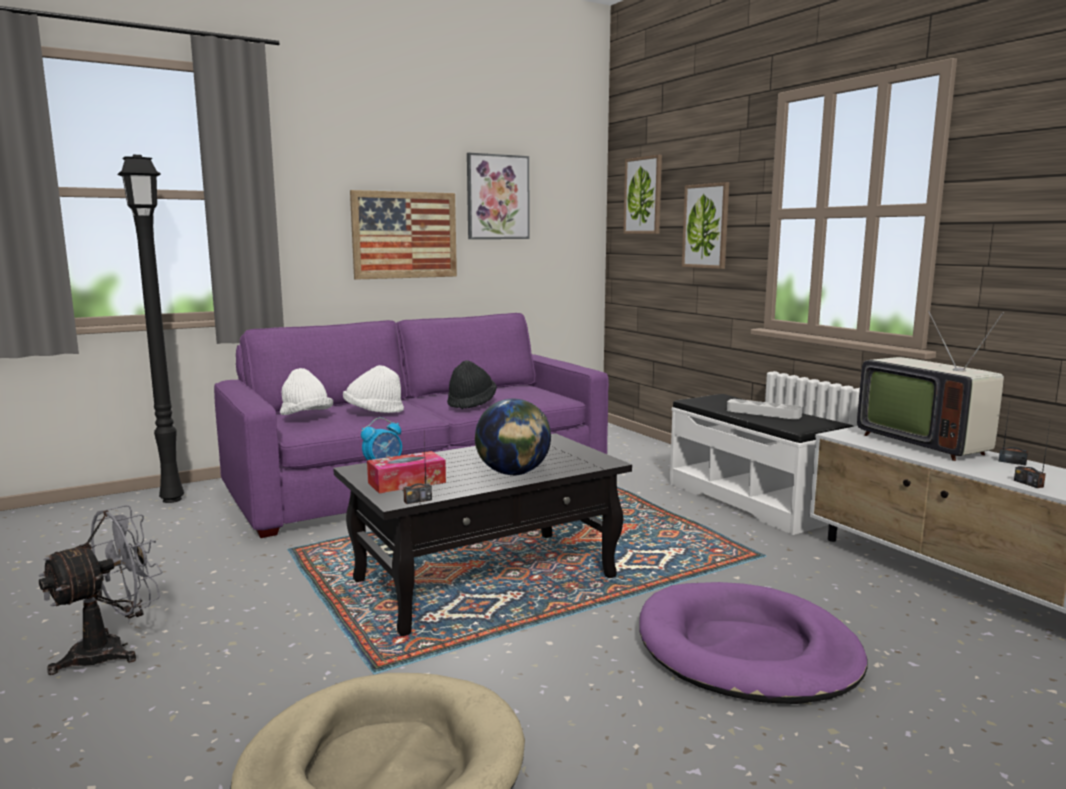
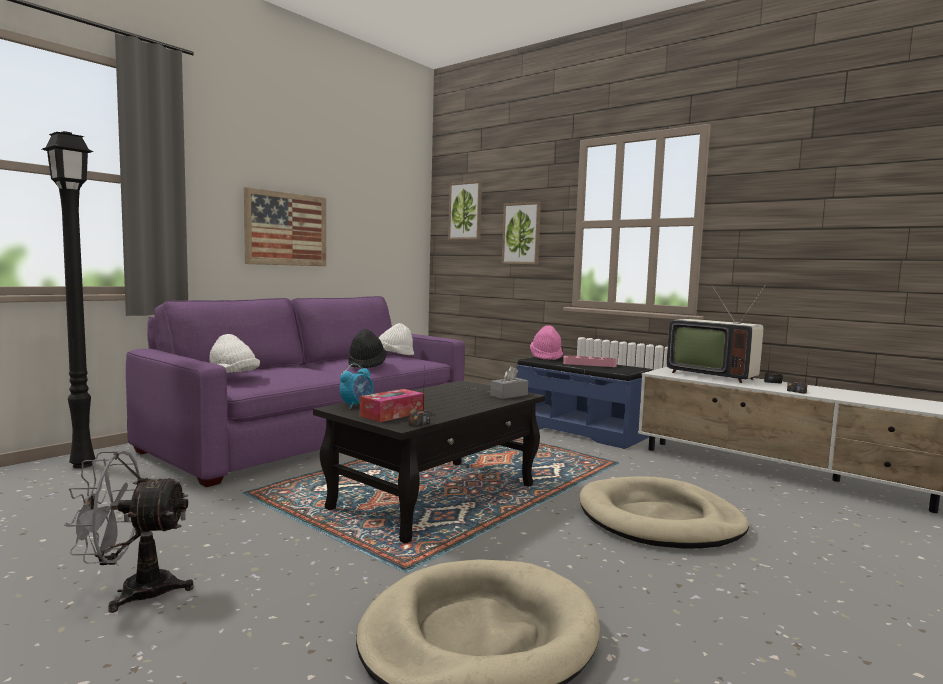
camera: 20 degrees left, 5 degrees down
(112, 650) = (133, 591): grey fan -> grey fan turned 120 degrees counterclockwise
(373, 412) = (292, 372): white hat -> white hat (394, 356)
(497, 197) = (356, 204): picture -> none
(513, 474) = (468, 404): globe -> none
(583, 461) = (509, 395): none -> grey tissue box
(716, 398) = (546, 357): none -> pink hat
(746, 650) = (660, 520): purple dog bed -> beige dog bed
(752, 500) = (580, 430): white bench -> blue bench
(763, 413) = (589, 364): grey tray -> pink tray

